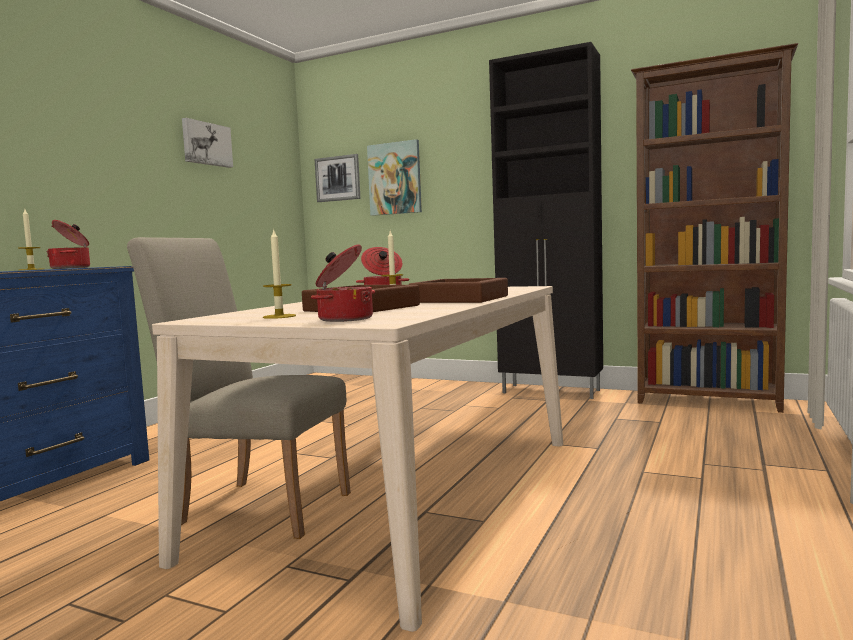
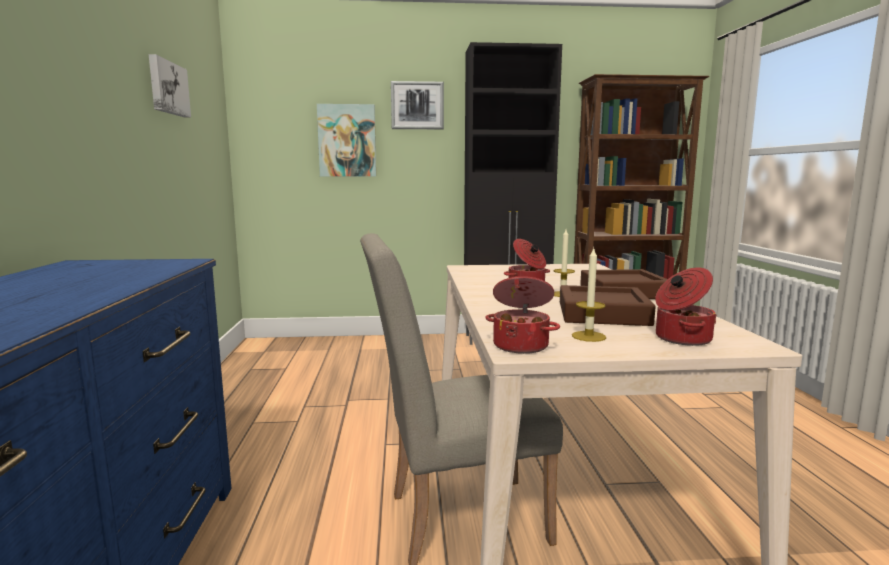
camera: 30 degrees left, 5 degrees up
(31, 269) = (87, 273): candle -> none
(72, 268) = (157, 269): cooking pot -> cooking pot (521, 345)
(338, 178) = (278, 134): picture -> picture (417, 105)

